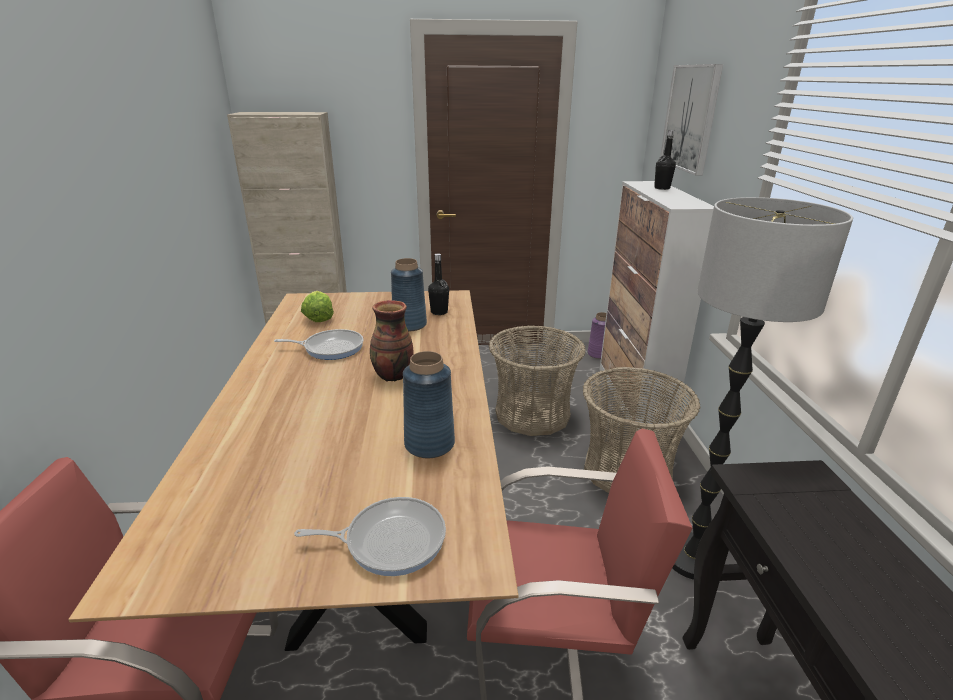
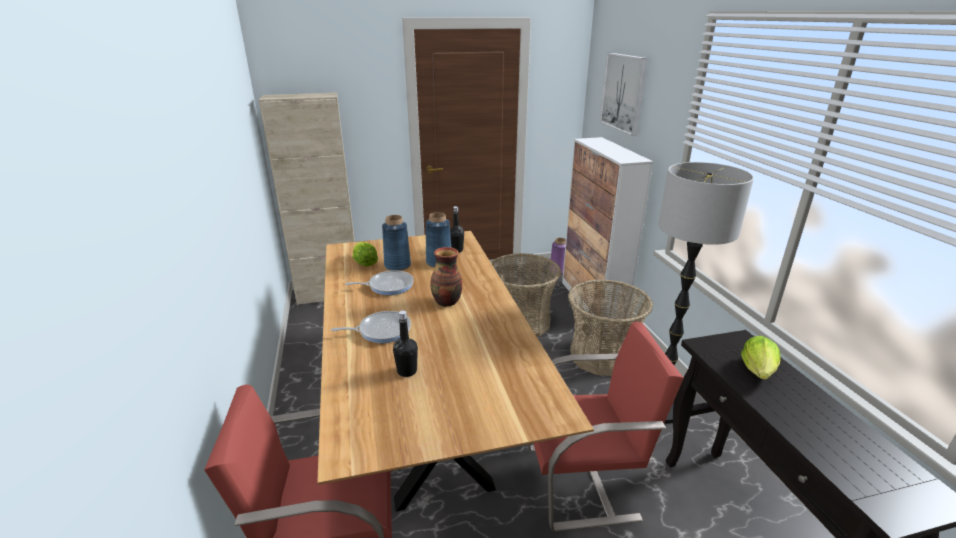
camera: 10 degrees left, 0 degrees up
(390, 540) = (501, 409): frying pan -> frying pan (381, 330)
(429, 444) = (496, 347): blue vase -> blue vase (397, 265)
(662, 188) = (606, 144): black bottle -> black bottle (407, 371)
(828, 531) = (758, 370): none -> lettuce

